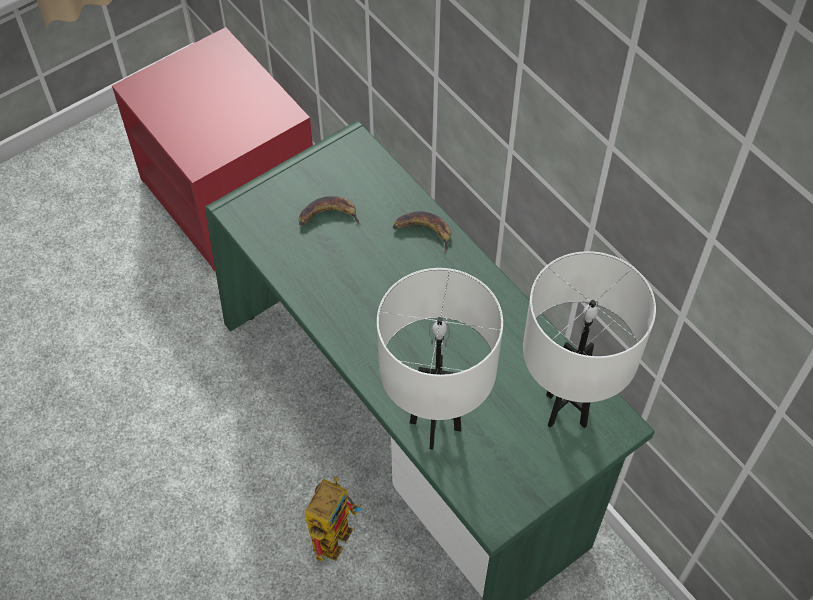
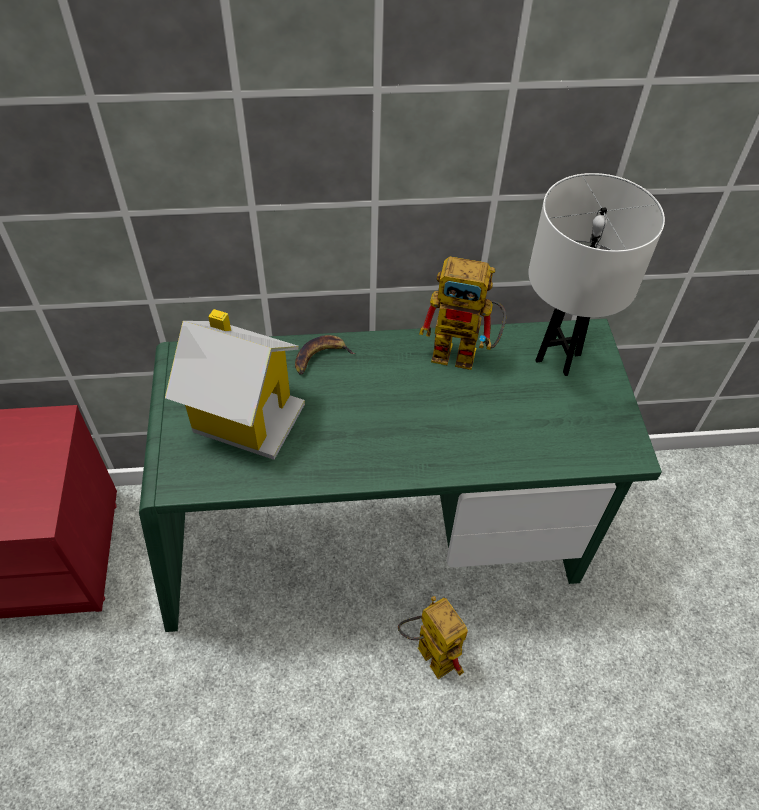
camera: 60 degrees left, 5 degrees down
(328, 216) = (245, 415): banana -> toy house
(435, 426) = (520, 449): white table lamp -> none
(512, 333) = (465, 353): none -> toy robot

